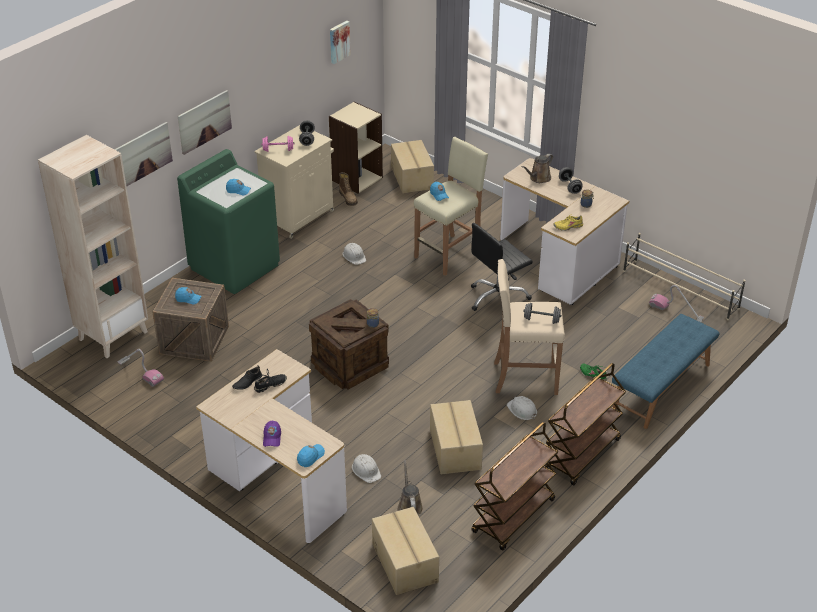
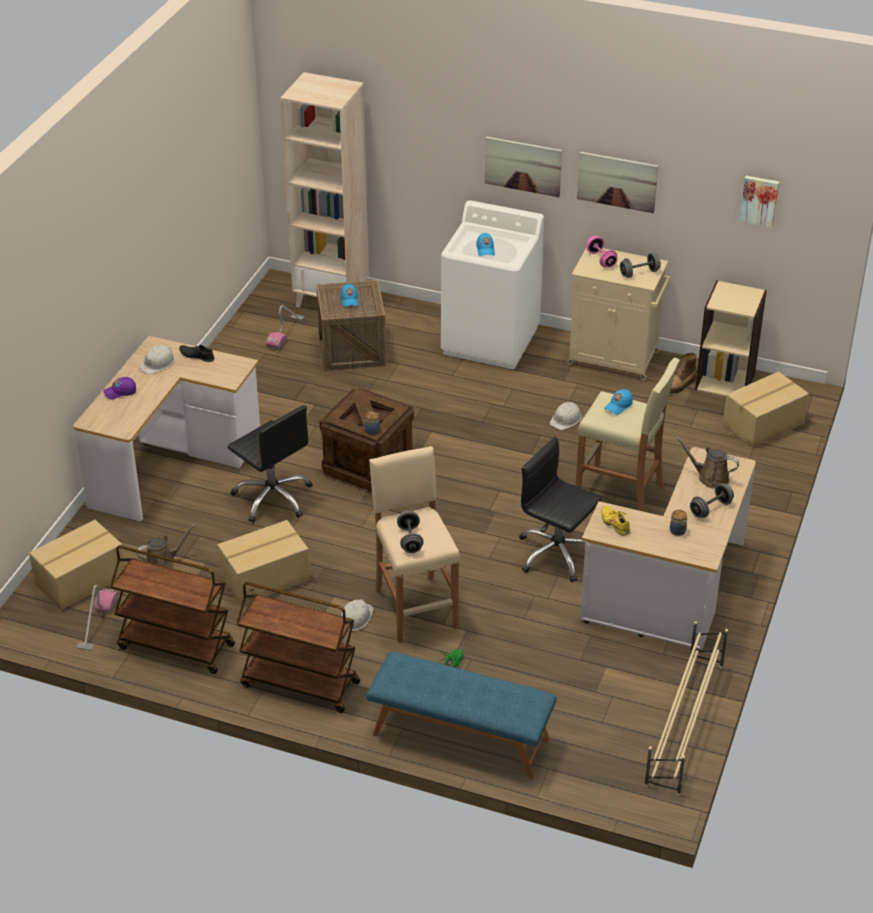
camera: 70 degrees right, 0 degrees up
(142, 155) = (432, 149): picture -> picture (617, 181)
(235, 266) = (491, 341): green washing machine -> white washing machine
(270, 385) = (197, 371): black shoe -> none
(310, 457) = (101, 423): blue cap -> none
(359, 425) = (273, 497): none -> black office chair
(366, 470) = (205, 520): white hard hat -> white hard hat (158, 363)
(676, 311) = (631, 727): vacuum cleaner -> vacuum cleaner (97, 622)

